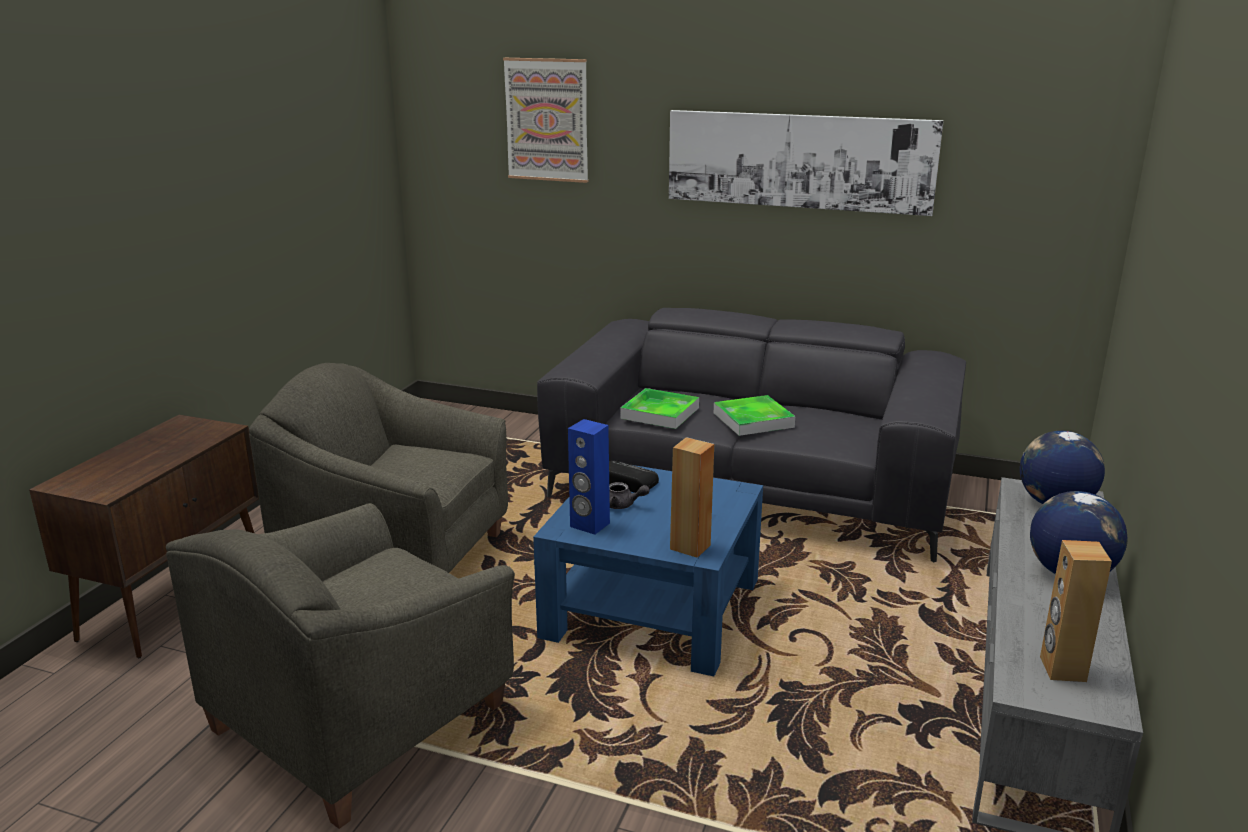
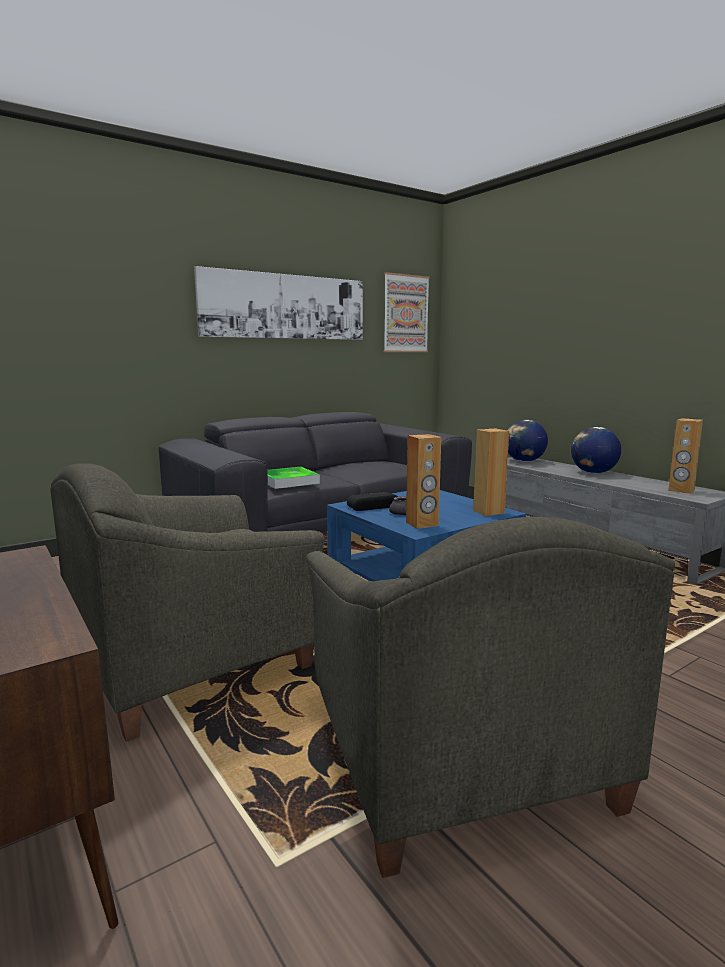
camera: 55 degrees left, 10 degrees down
(547, 120) = (78, 270): picture -> picture (405, 314)
(589, 525) = (422, 524): blue speaker -> brown speaker
(753, 420) = (342, 472): tray -> none

